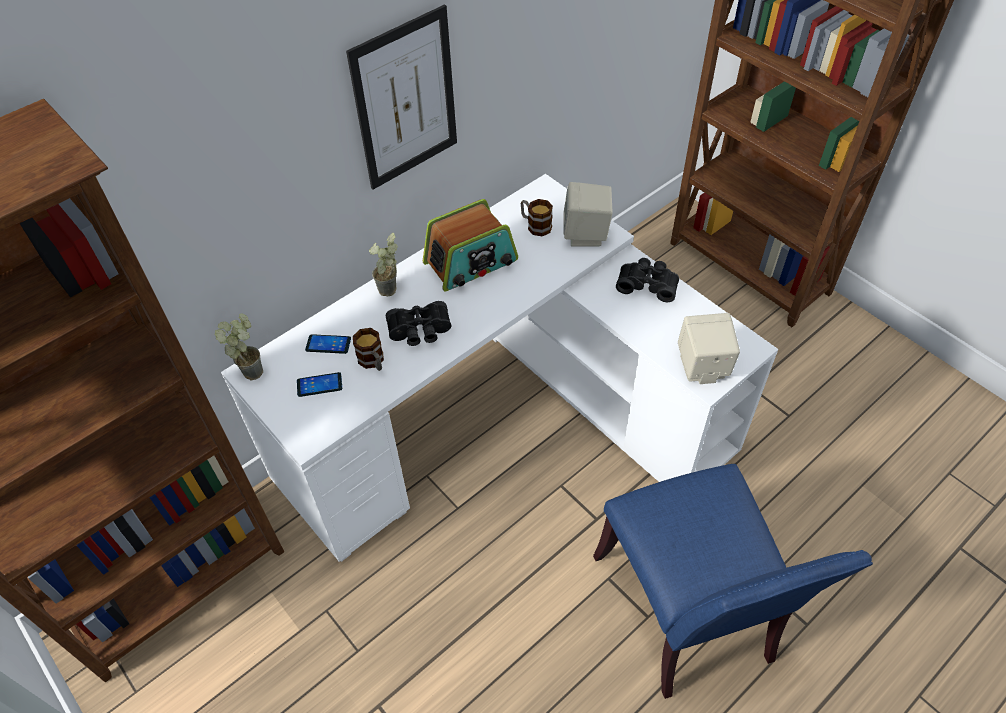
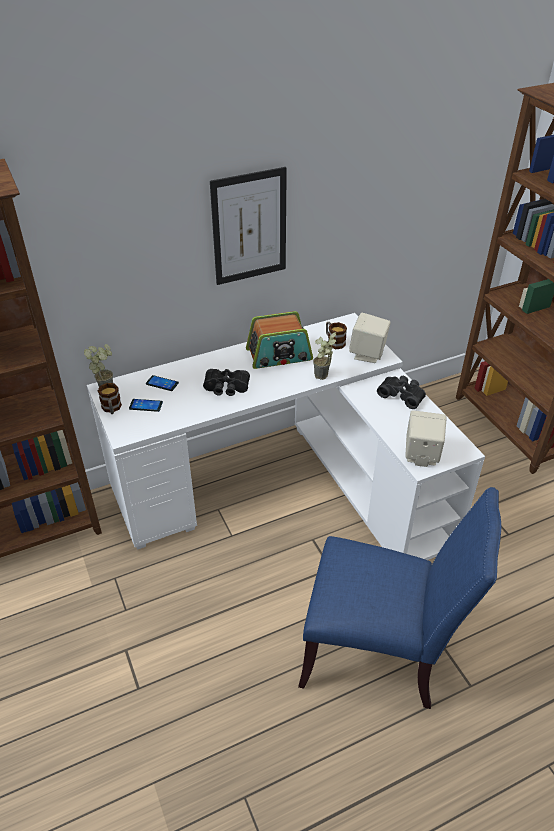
camera: 15 degrees right, 10 degrees down
(373, 362) = (187, 400): mug -> mug (112, 409)
(390, 294) = (216, 363): potted plant -> potted plant (322, 378)
(689, 613) = (378, 652): blue chair -> blue chair turned 75 degrees counterclockwise

